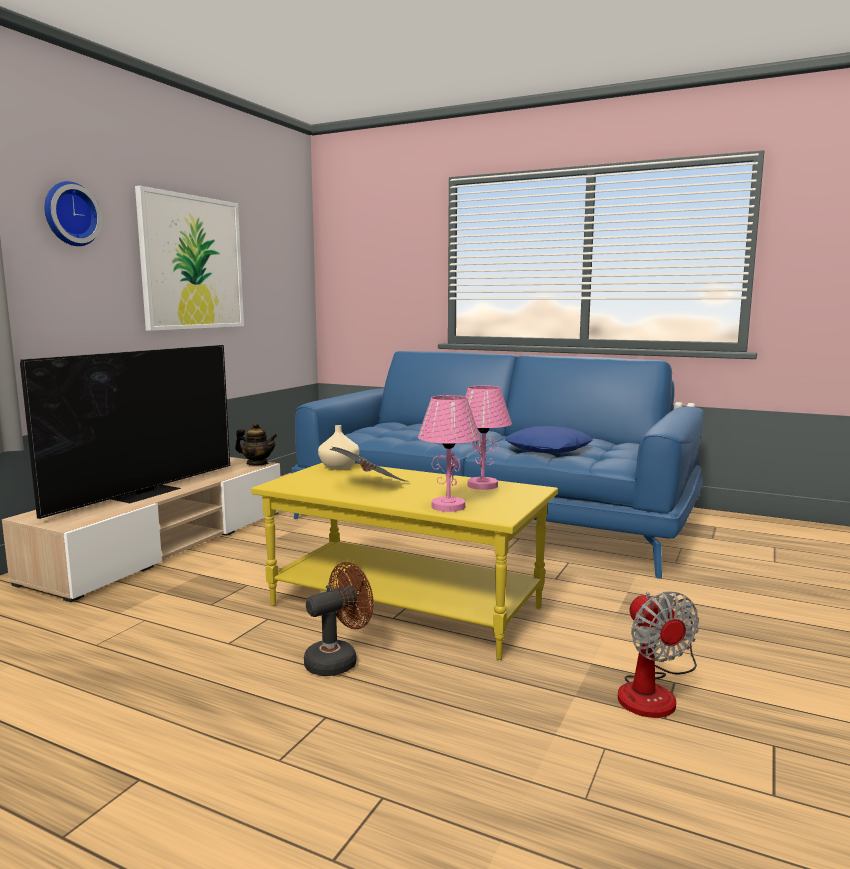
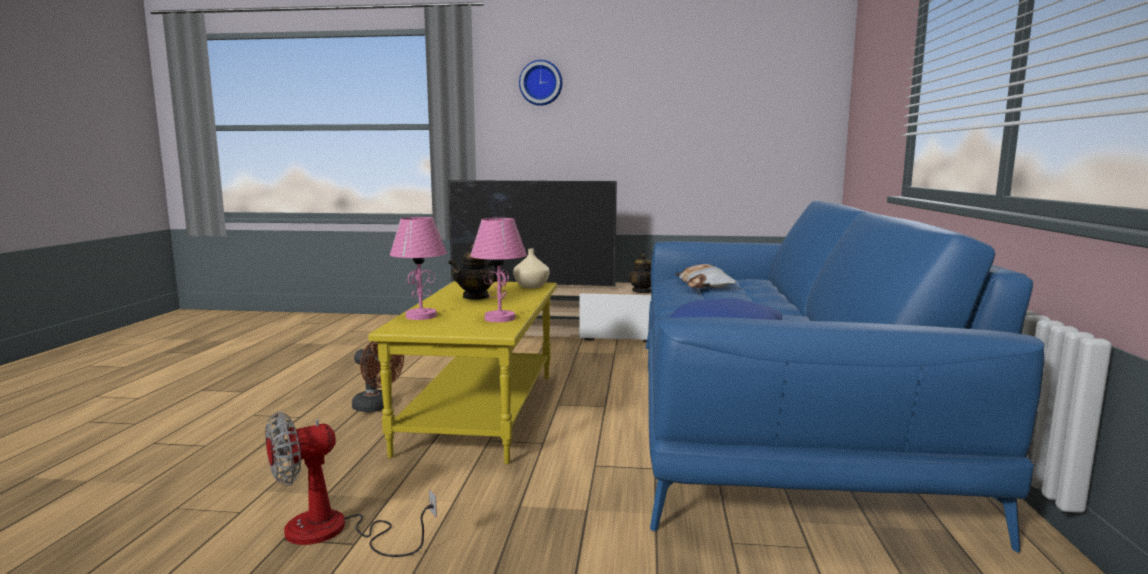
camera: 70 degrees right, 0 degrees up
(192, 263) = (656, 111): picture -> none
(370, 485) = (476, 297): newspaper -> teapot
(386, 434) = (704, 284): none -> pillow

